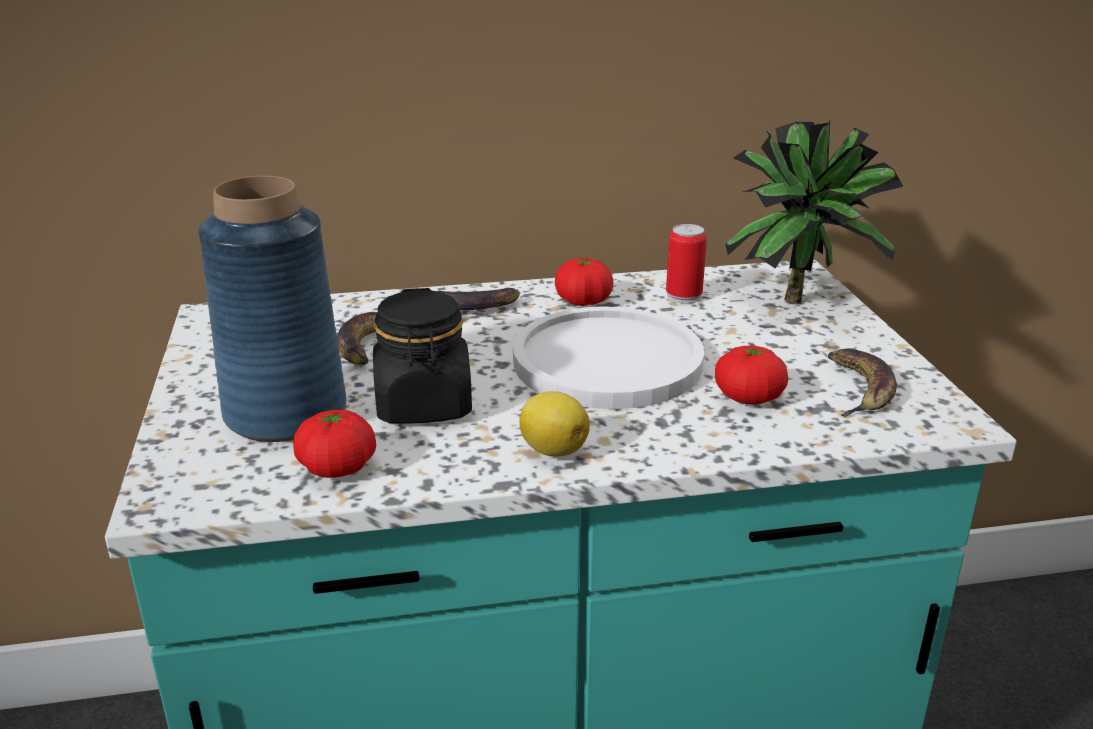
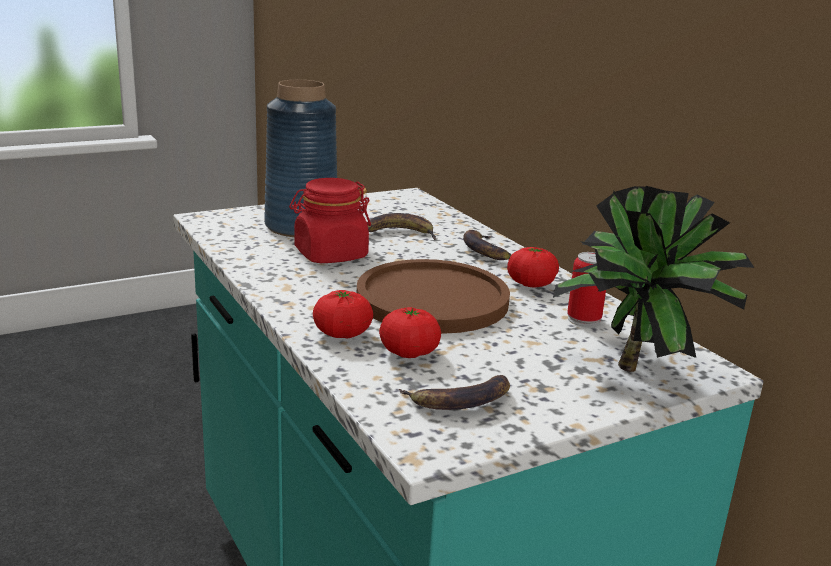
camera: 70 degrees right, 5 degrees down
(337, 468) = (248, 244): tomato -> tomato (342, 333)
(424, 405) = (330, 255): black jar -> red jar
(552, 449) = (293, 293): lemon -> none
(607, 361) = (432, 299): white plate -> brown plate

